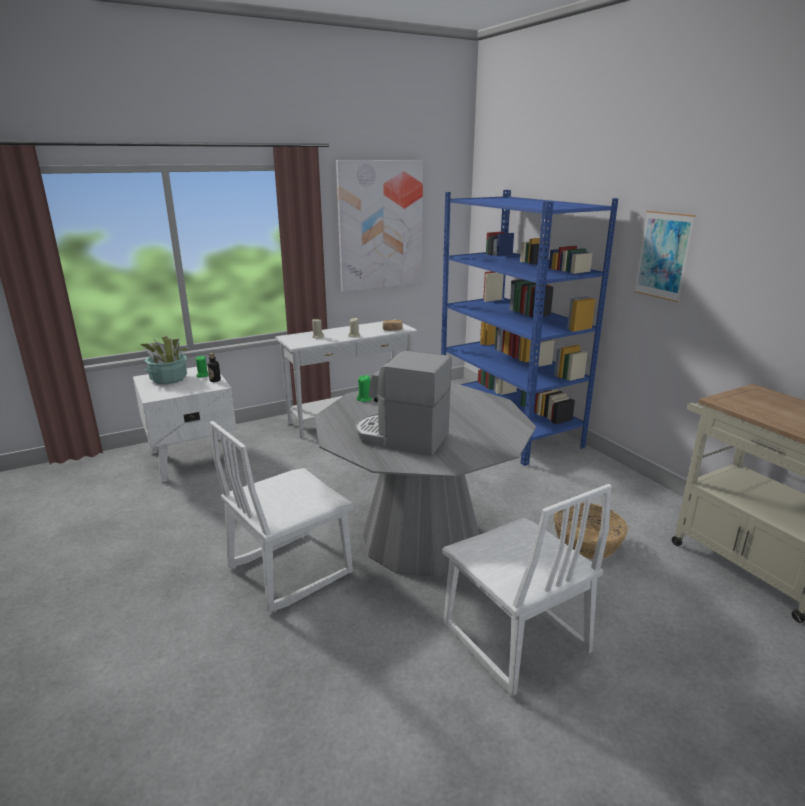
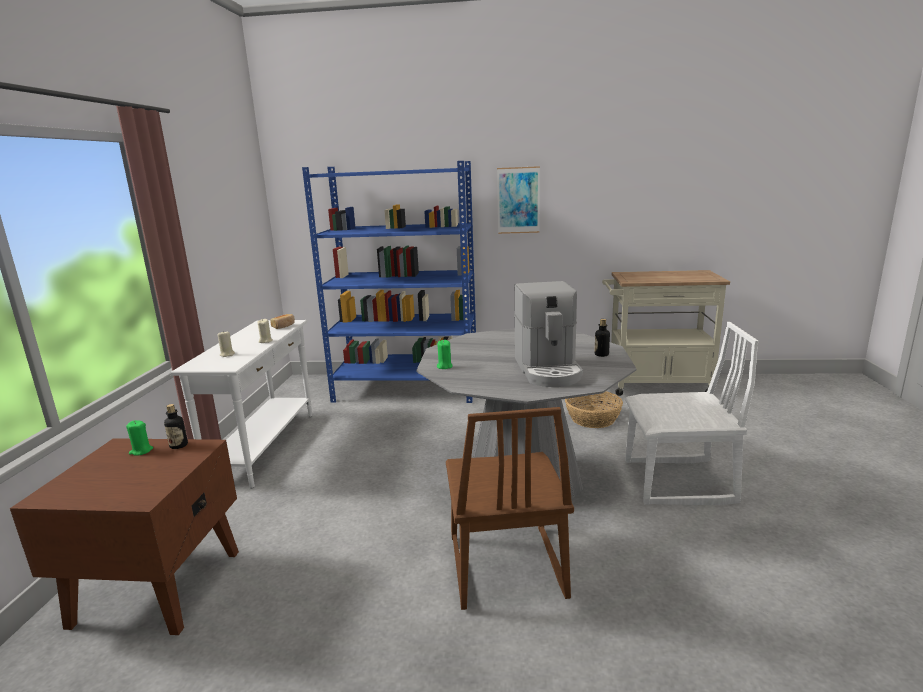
camera: 55 degrees left, 5 degrees down
(169, 379) = (96, 477): potted plant -> none
(194, 458) = (159, 586): white nightstand -> brown nightstand
(289, 569) = (504, 567): white chair -> brown chair
(380, 226) = (212, 214): picture -> none
(401, 437) = (548, 370): coffee machine -> coffee machine turned 60 degrees counterclockwise
(474, 451) = (601, 354): none -> bottle

